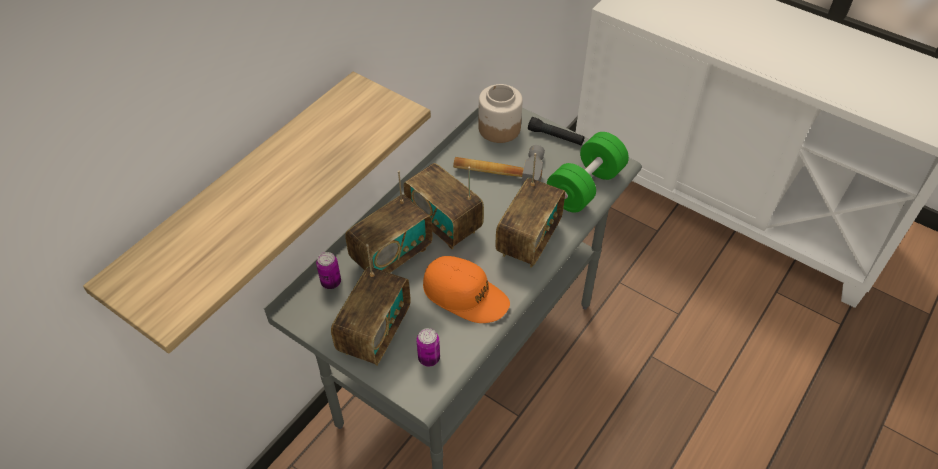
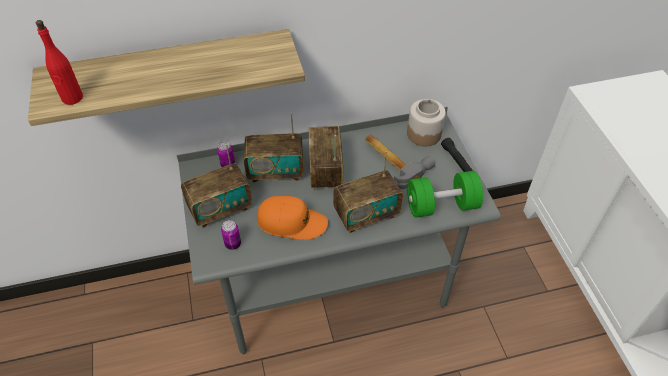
camera: 40 degrees right, 0 degrees up
(192, 287) = (72, 98): none -> red bottle
(465, 295) = (292, 222): orange cap -> orange cap turned 60 degrees counterclockwise

